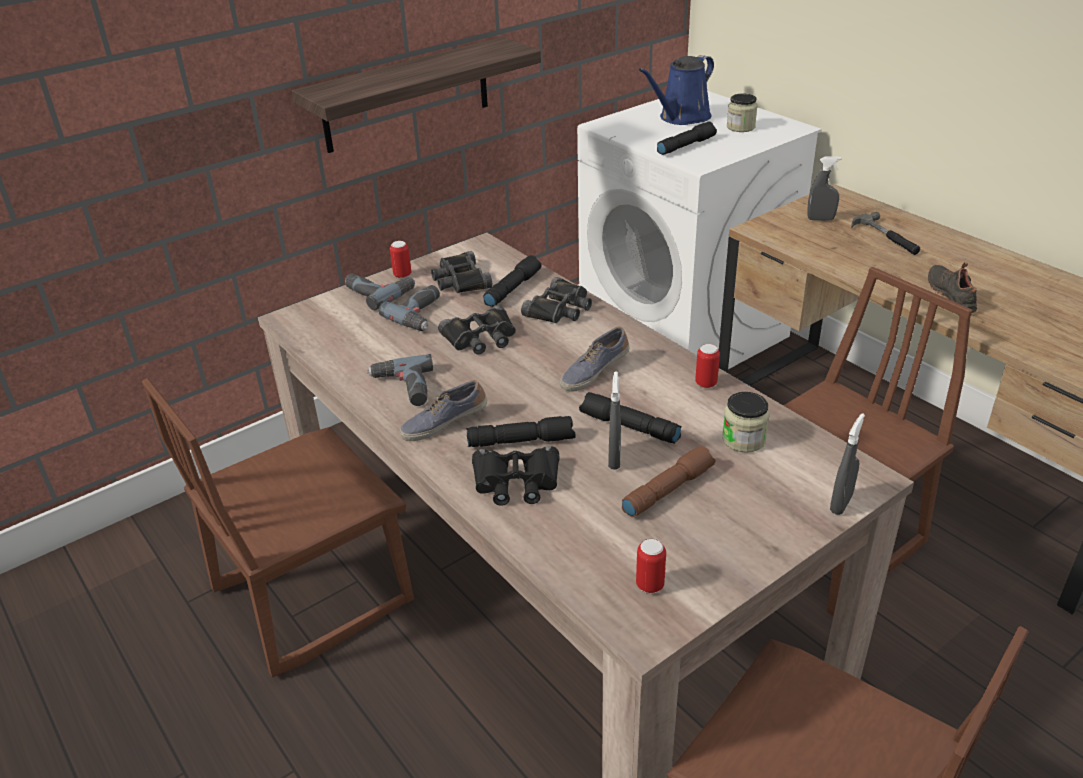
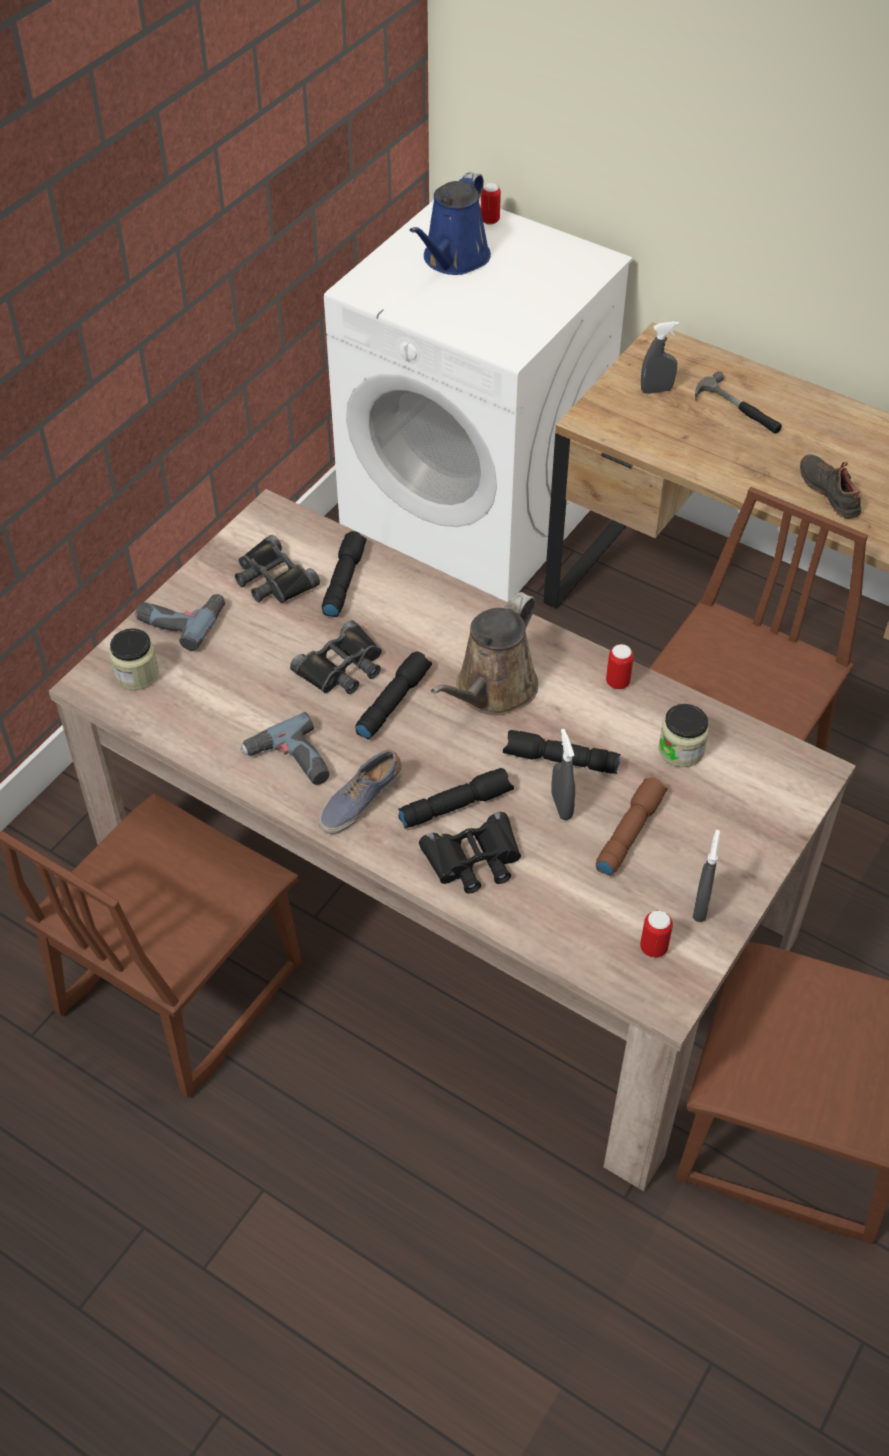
camera: 20 degrees left, 15 degrees up
(402, 275) = (196, 585): can -> can (490, 220)
(406, 95) = (134, 334): shelf -> none
(422, 315) = (254, 645): power drill -> none
(560, 308) = (414, 603): black binoculars -> none
(593, 371) = (492, 691): shoe -> brown watering can
(685, 145) = (479, 316): black flashlight -> black flashlight (392, 701)
(740, 127) = (534, 269): jar -> jar (137, 674)
(841, 504) = (797, 809): grey spray bottle -> grey spray bottle (701, 906)

